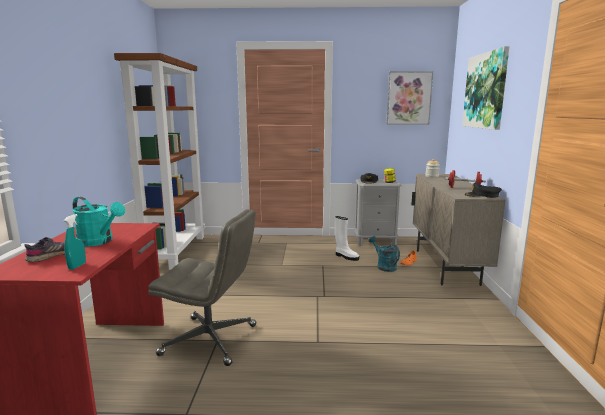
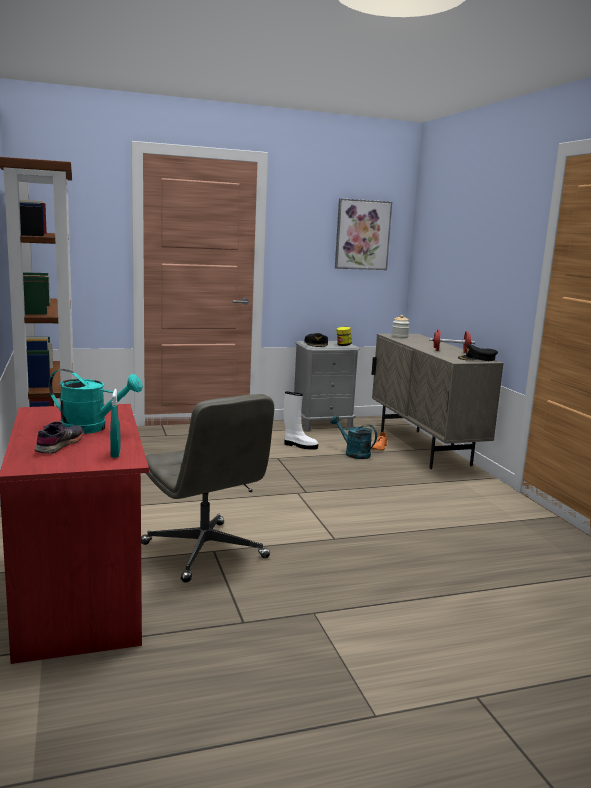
camera: 20 degrees left, 0 degrees up
(211, 340) = (205, 551): grey office chair -> grey office chair turned 60 degrees clockwise
(485, 91) = (469, 235): picture -> none

